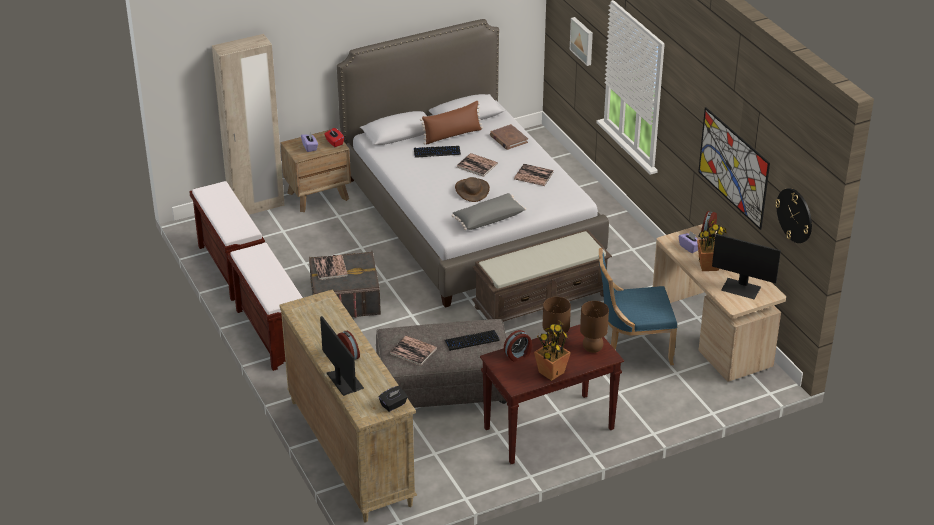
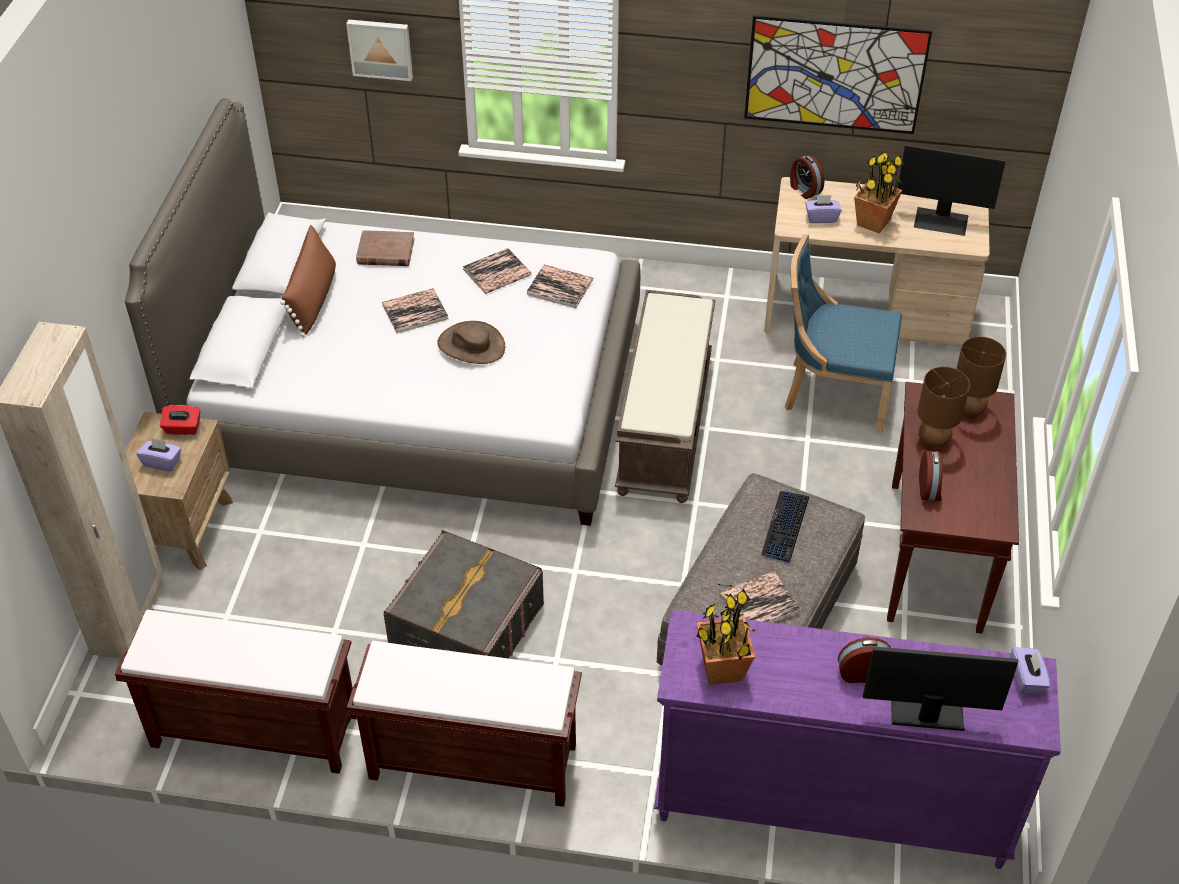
camera: 55 degrees left, 10 degrees up
(330, 268) = (439, 600): book -> book (560, 287)
(350, 451) = (829, 804): beige dresser -> purple dresser
(393, 405) = (1027, 679): black tissue box -> purple tissue box
(437, 152) = (337, 334): keyboard -> none
(488, 219) = (552, 364): grey pillow -> none
(551, 372) = (993, 475): potted plant -> potted plant (722, 669)
(632, 348) = (833, 393): blue chair -> blue chair turned 75 degrees clockwise
(741, 288) = (941, 221): monitor -> monitor turned 45 degrees clockwise
(795, 215) = (999, 79): wall clock -> none

